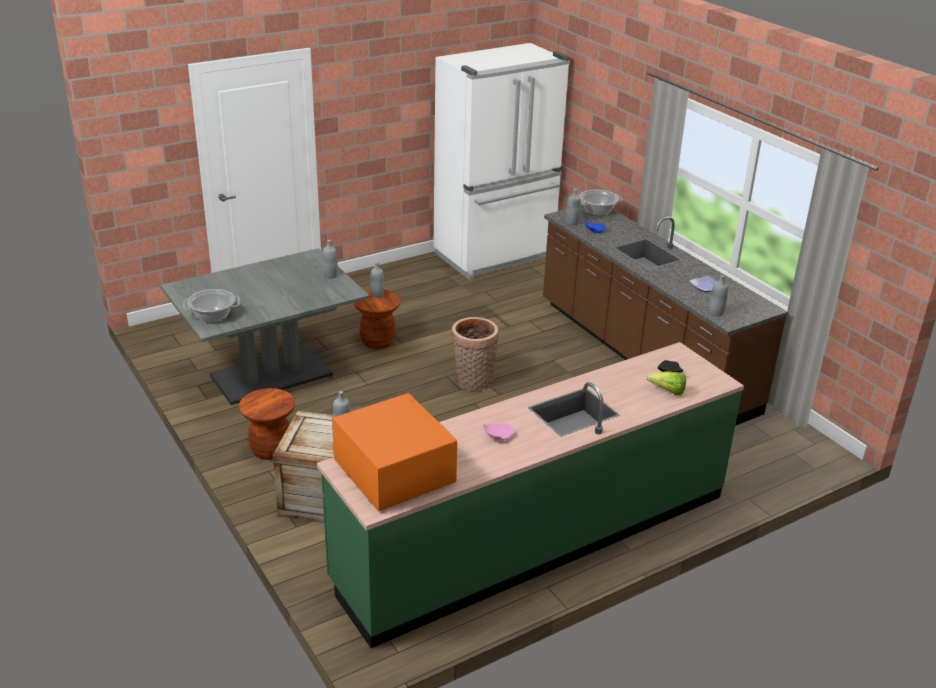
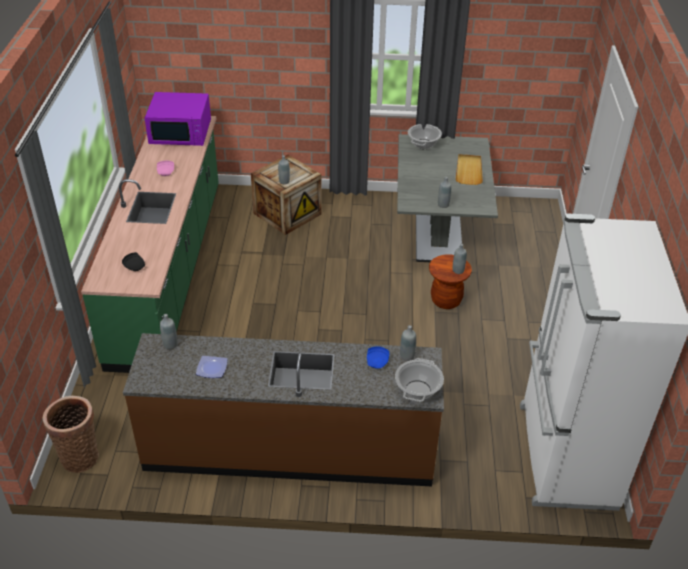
camera: 125 degrees right, 10 degrees up
(248, 278) = (469, 171): none -> beige tray
(271, 449) = (352, 210): brown stool -> none
(394, 471) = (181, 132): orange microwave -> purple microwave
(473, 382) = (346, 323): basket -> basket (80, 455)
(668, 391) = (119, 253): lettuce -> none

